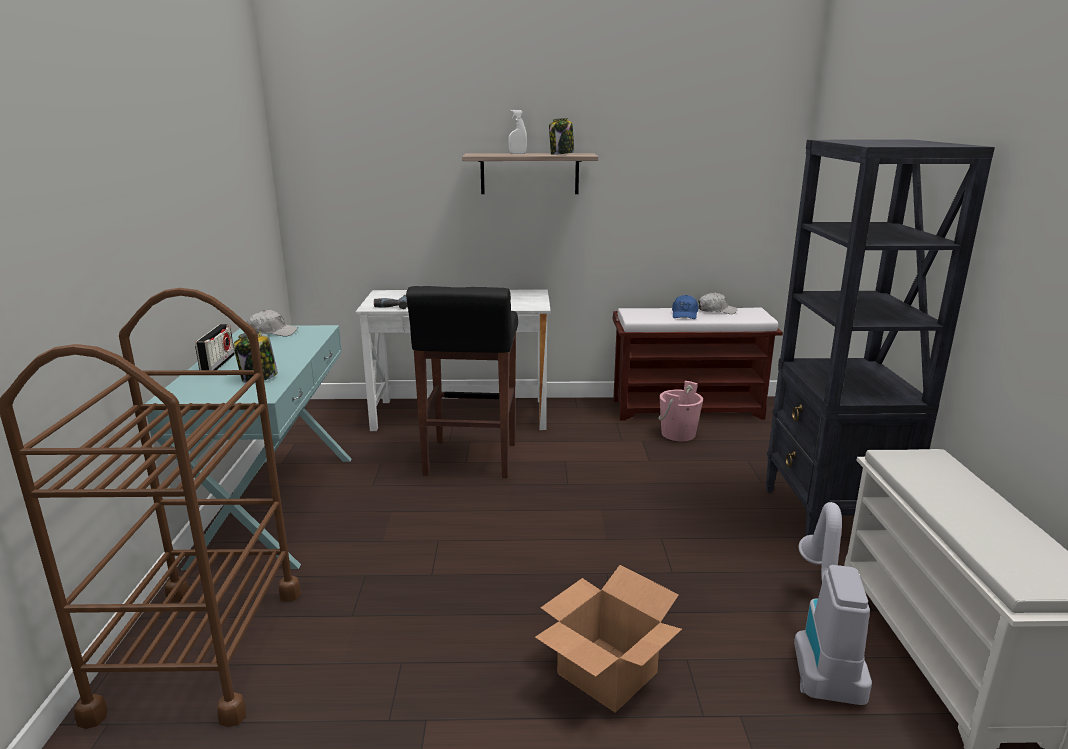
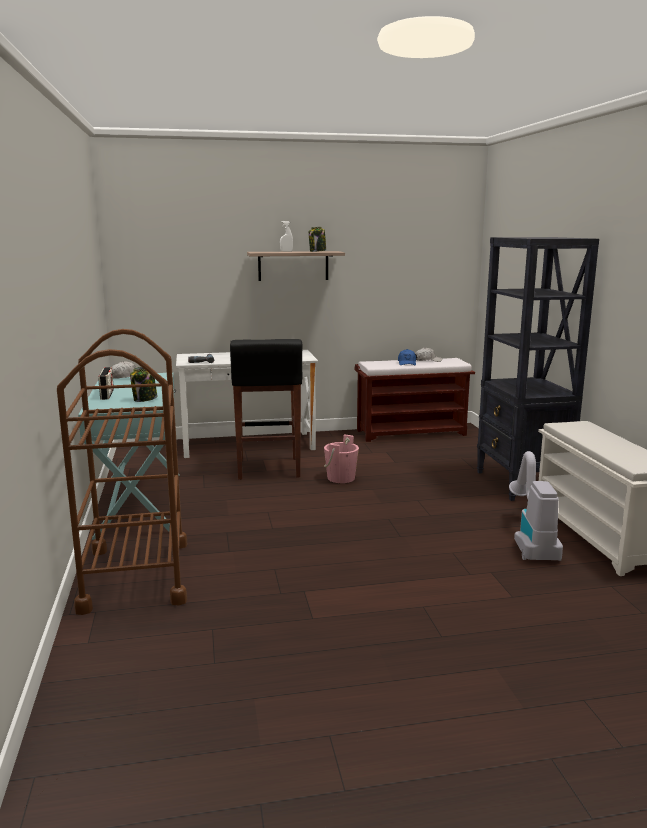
camera: 10 degrees left, 5 degrees down
(608, 674) = (407, 562): cardboard box -> none
(678, 434) = (410, 447): pink bucket -> pink bucket (341, 478)

